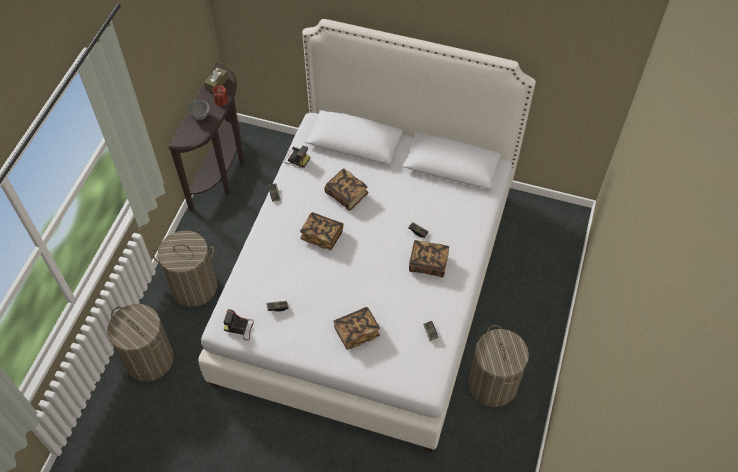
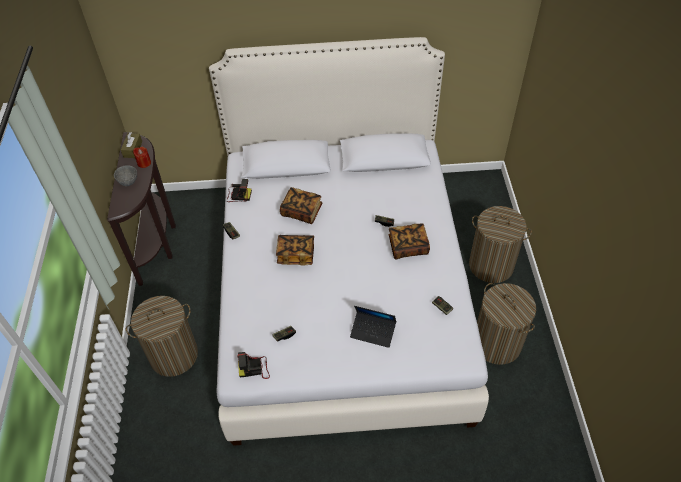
camera: 20 degrees left, 5 degrees down
(149, 359) = (156, 443): laundry basket -> laundry basket (491, 265)
(356, 332) = (373, 332): book -> laptop

